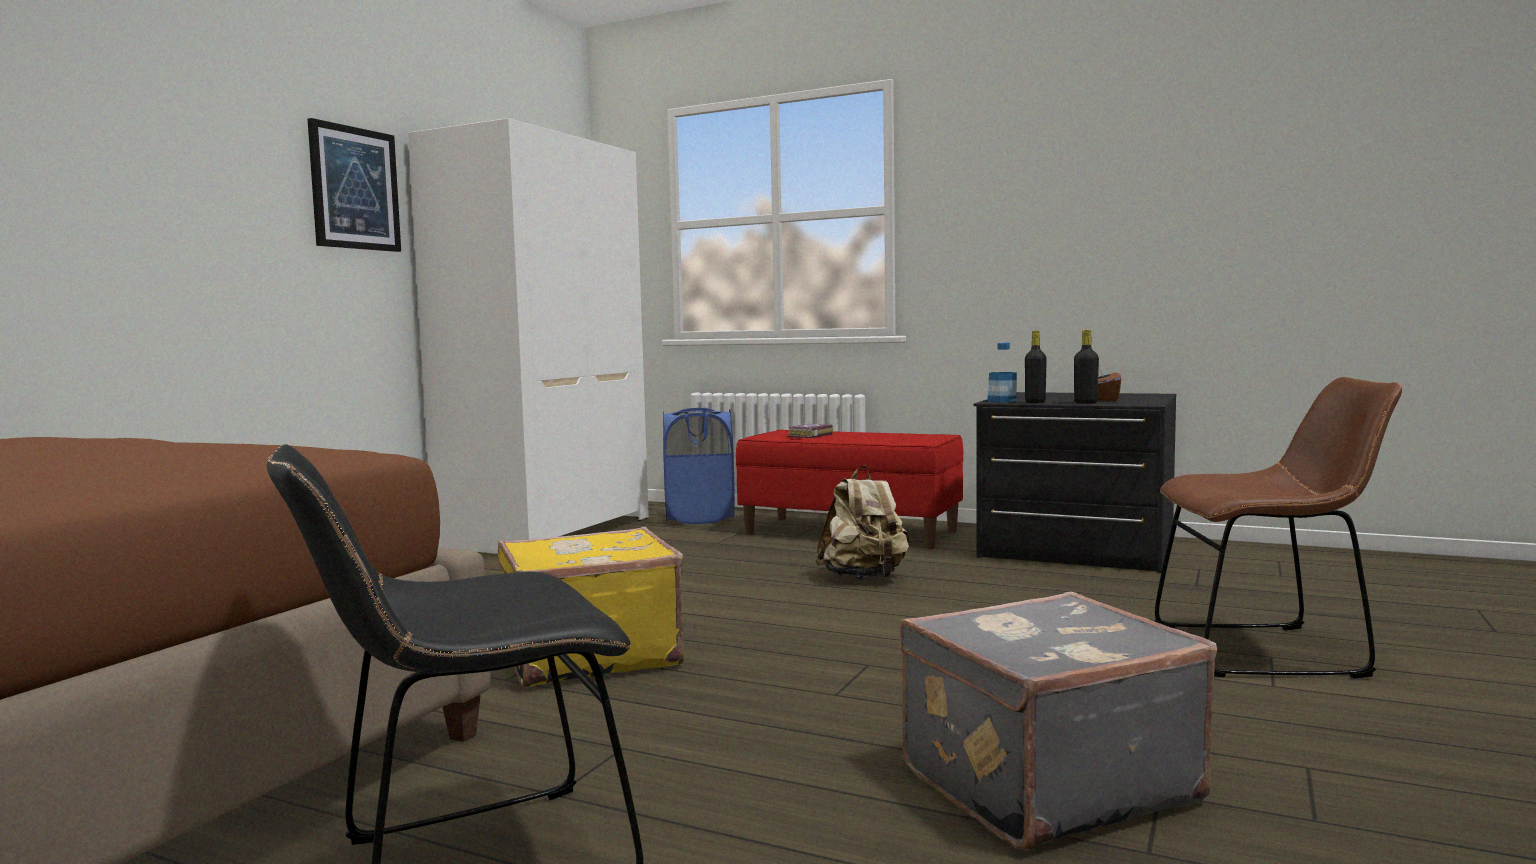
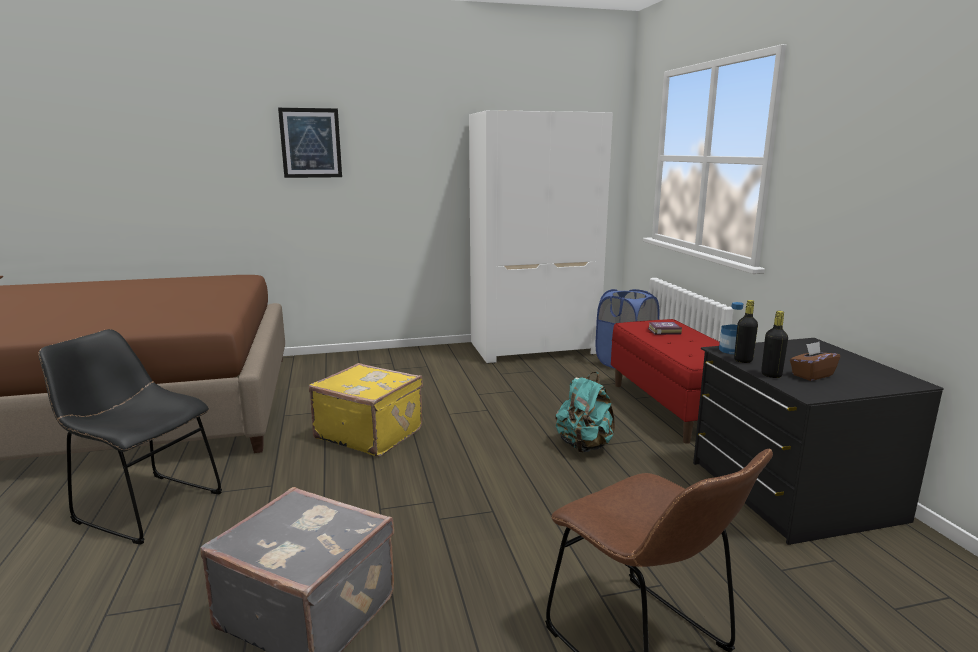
camera: 50 degrees right, 10 degrees up
(354, 188) = (431, 151): picture -> picture (311, 143)
(864, 578) = (584, 446): beige backpack -> turquoise backpack

